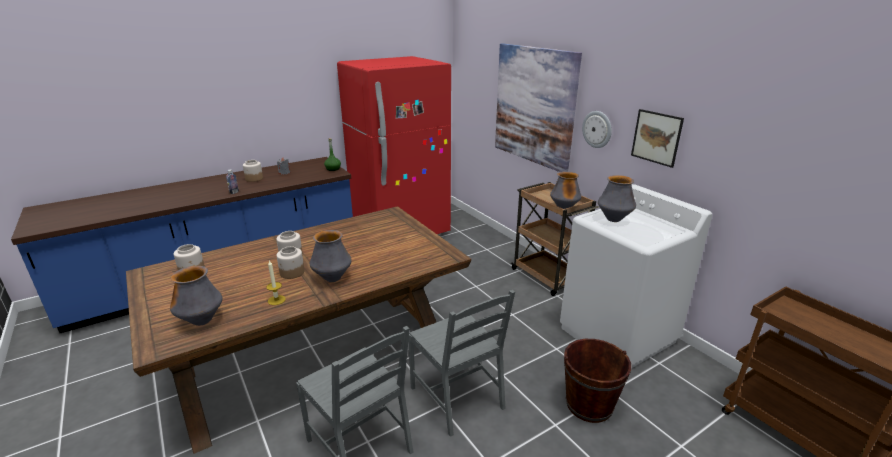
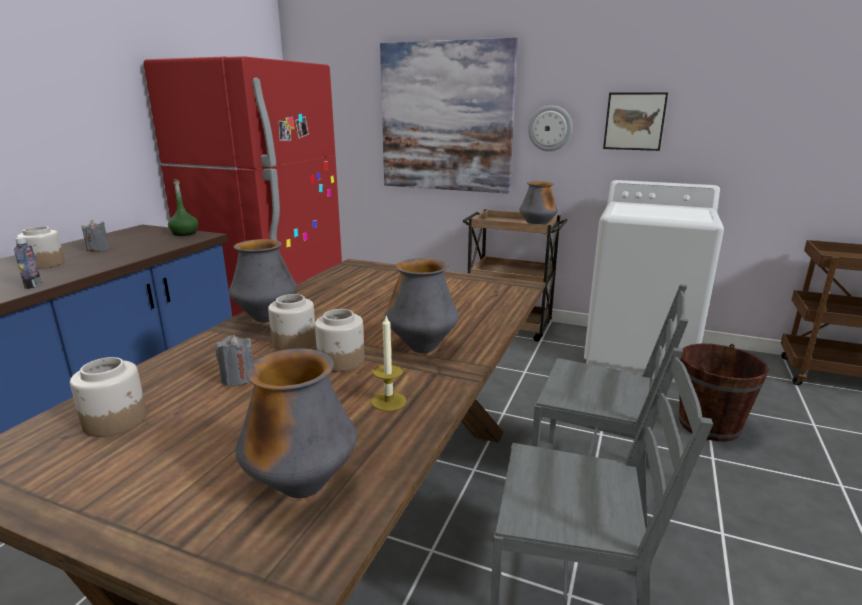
camera: 35 degrees left, 5 degrees down
(247, 267) = (238, 379): none -> grey candle
(613, 219) = (639, 211): vase -> vase (266, 318)

